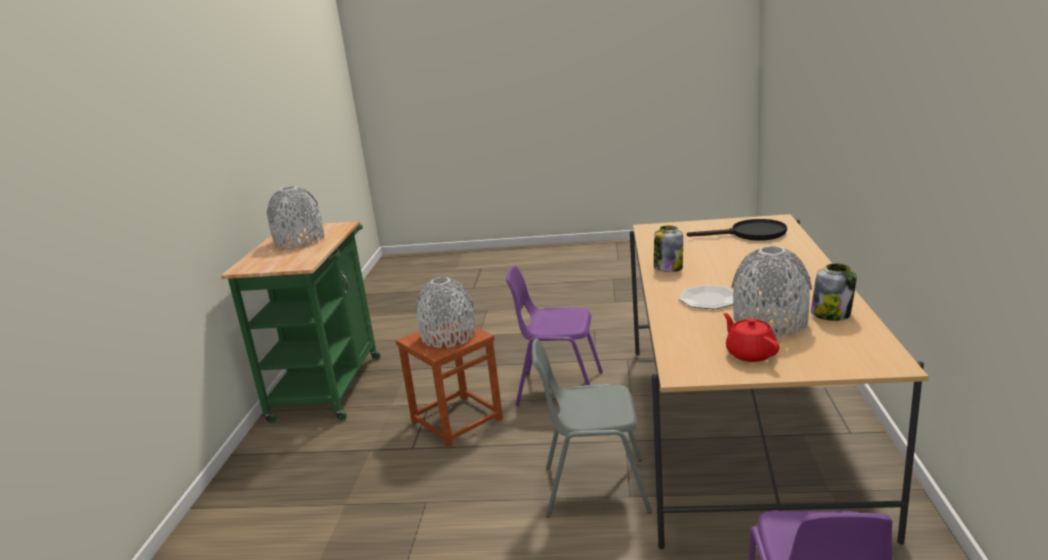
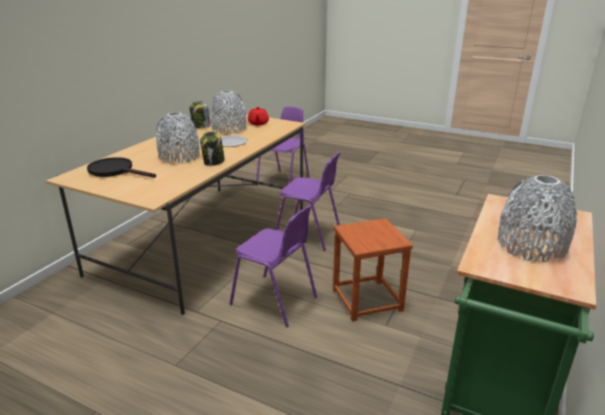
camera: 160 degrees left, 5 degrees up
(448, 336) = (368, 234): grey vase -> grey vase (179, 157)
(594, 487) = (308, 235): grey chair -> purple chair

